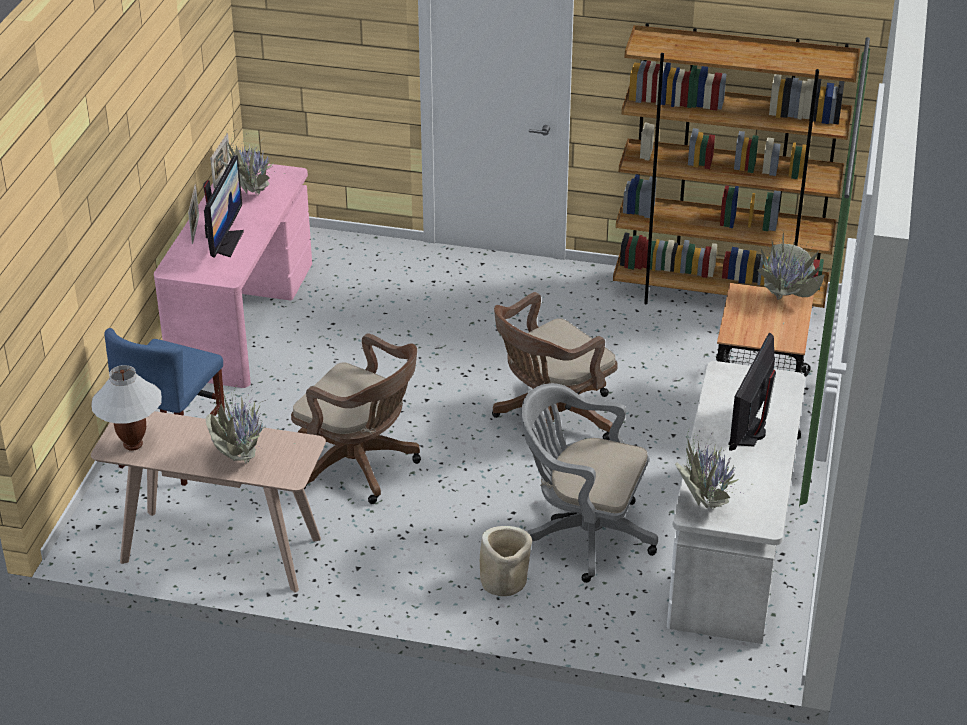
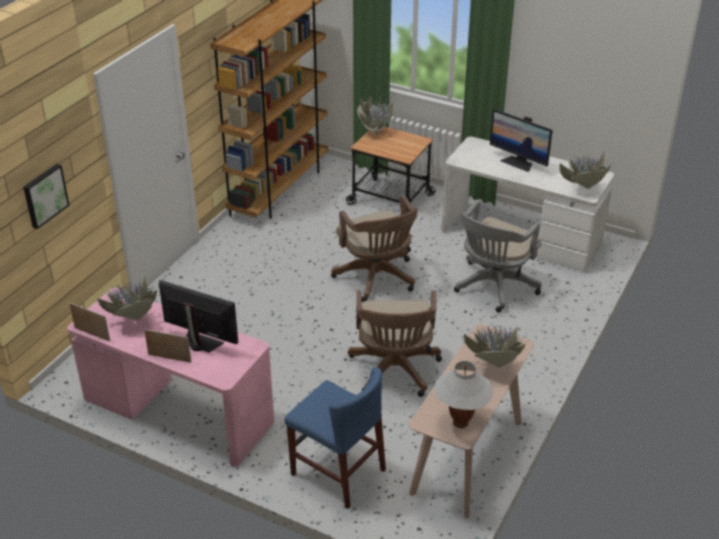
camera: 75 degrees left, 0 degrees up
(311, 36) = (44, 195): none -> picture
(360, 466) = (394, 372): brown office chair -> brown office chair turned 135 degrees clockwise
(504, 581) = (530, 326): beige planter -> none

